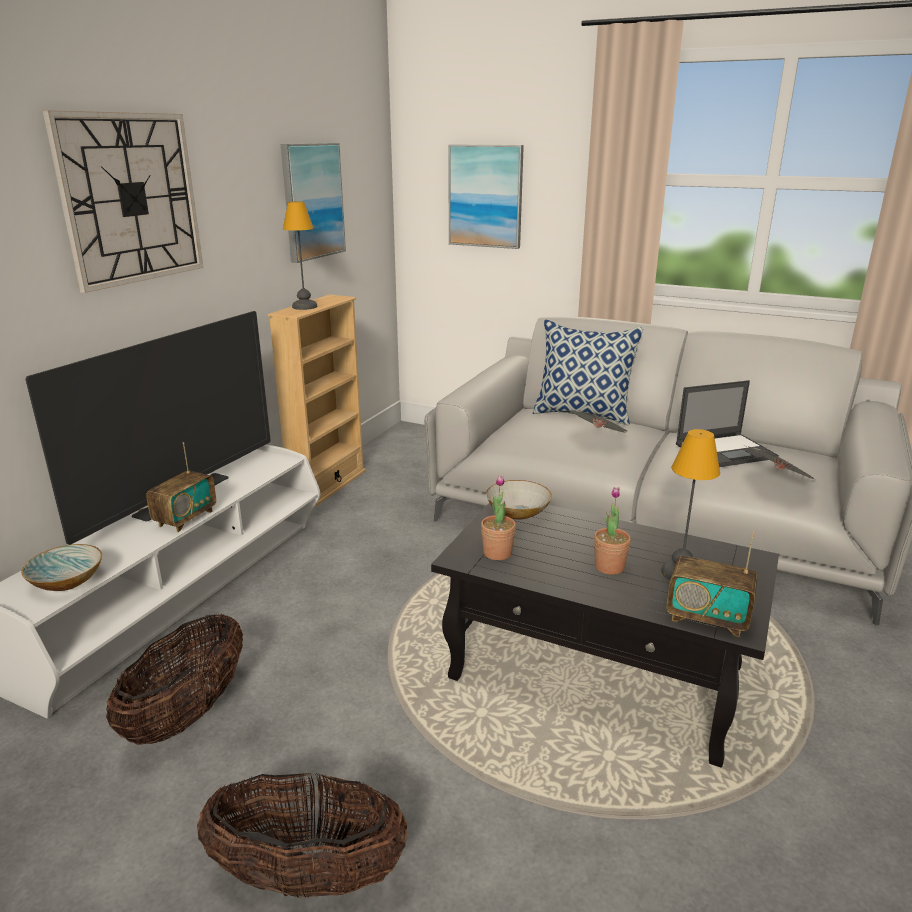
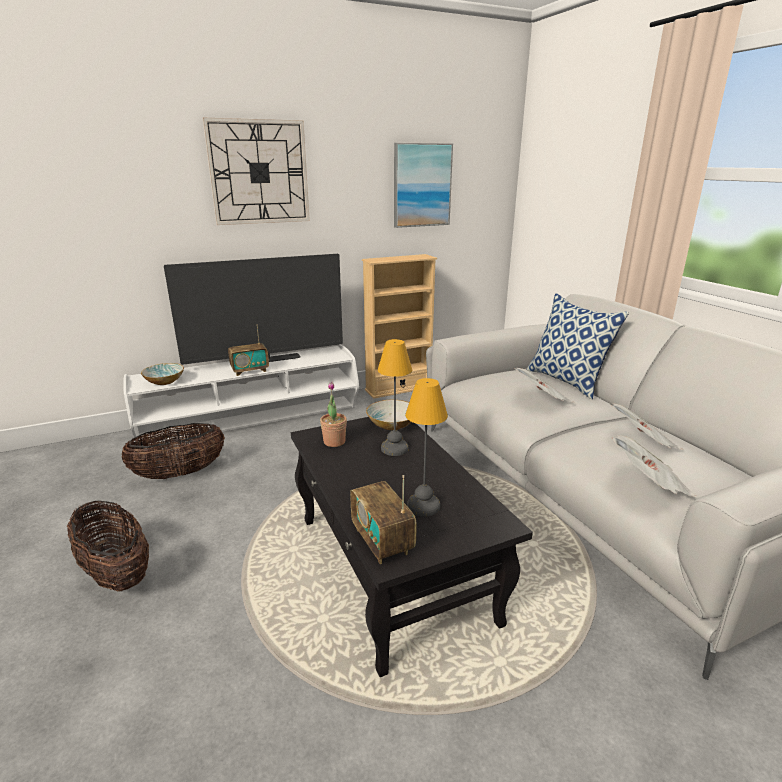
camera: 40 degrees right, 0 degrees up
(304, 307) = (390, 258): table lamp -> table lamp (393, 449)
(485, 196) = (571, 189): picture -> none
(609, 567) = (383, 479): potted plant -> none
(726, 451) = (642, 443): laptop -> newspaper

